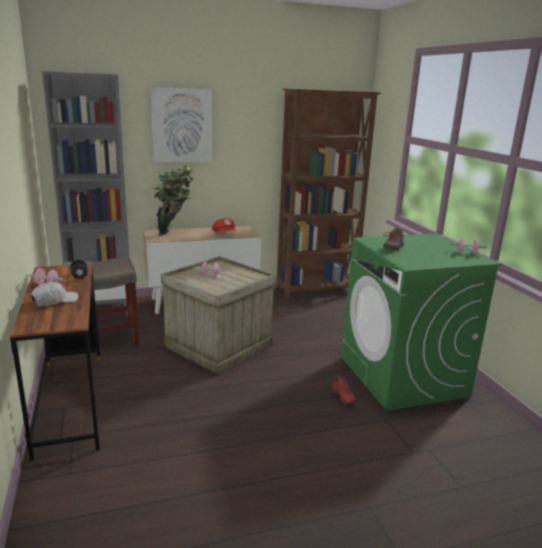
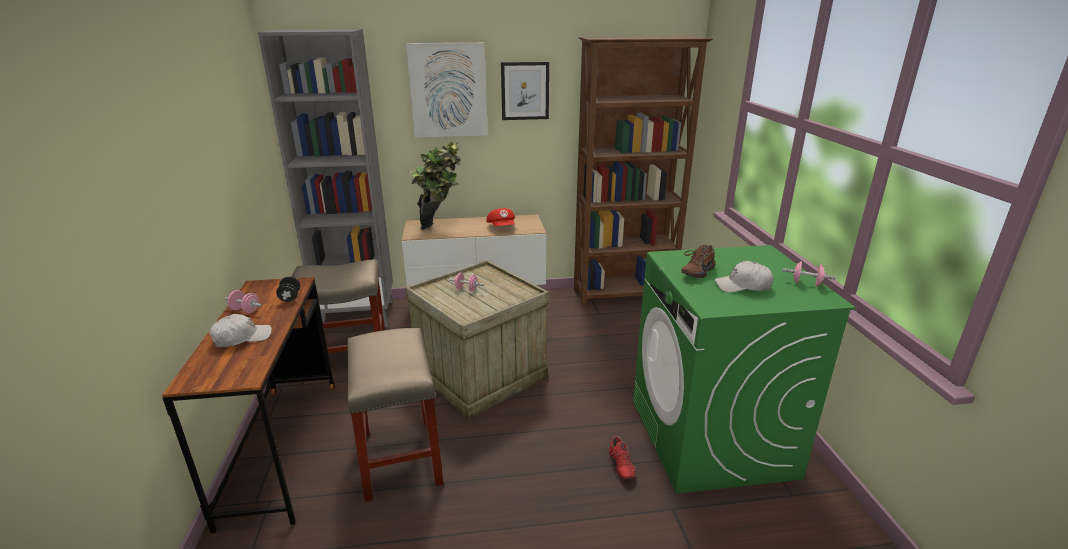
camera: 10 degrees right, 5 degrees up
(172, 403) = (401, 458): none -> beige stool
(241, 128) = (525, 91): none -> picture
(426, 254) = (743, 286): none -> white cap

